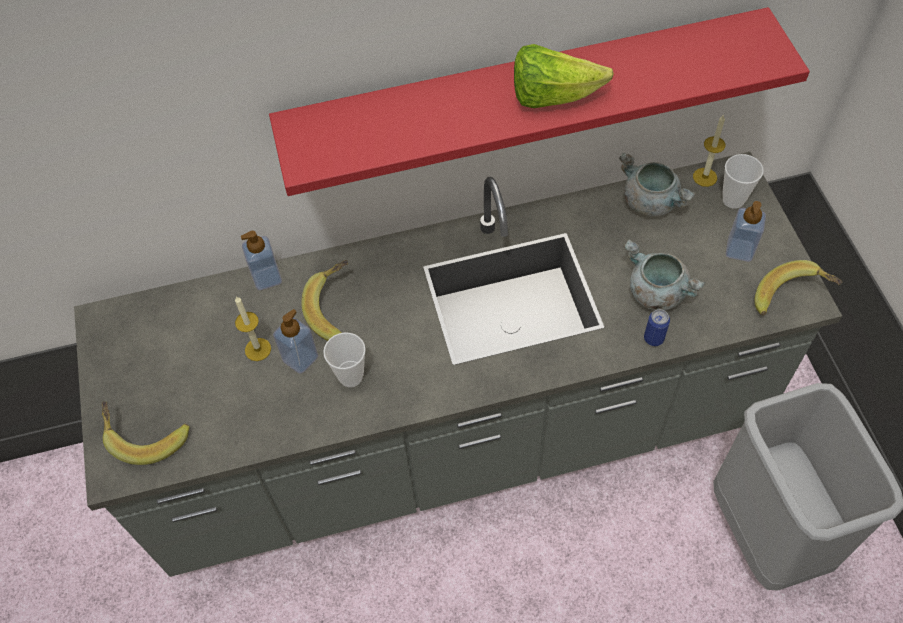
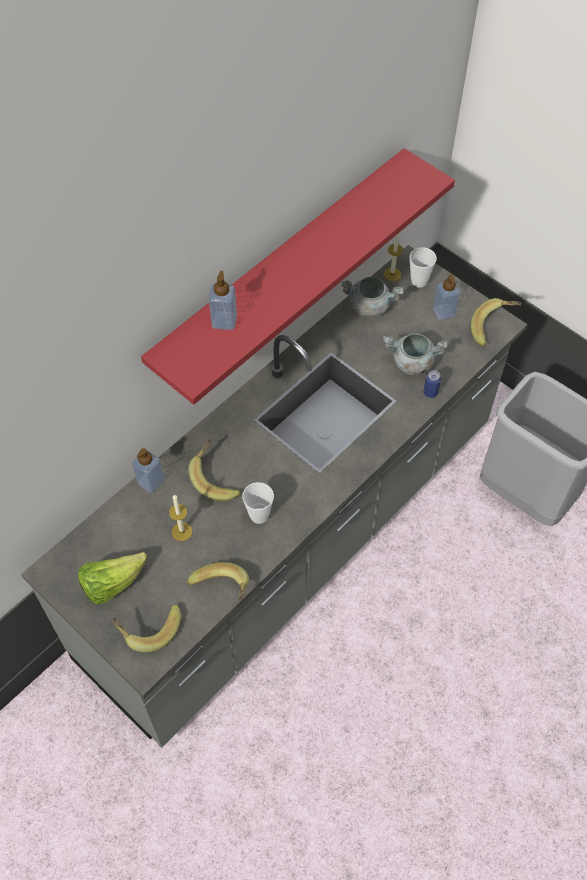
camera: 35 degrees left, 0 degrees up
(248, 439) = (221, 591): none -> banana
(300, 358) = (216, 522): soap dispenser -> soap dispenser (224, 321)
(552, 96) = (317, 262): lettuce -> lettuce (112, 583)

